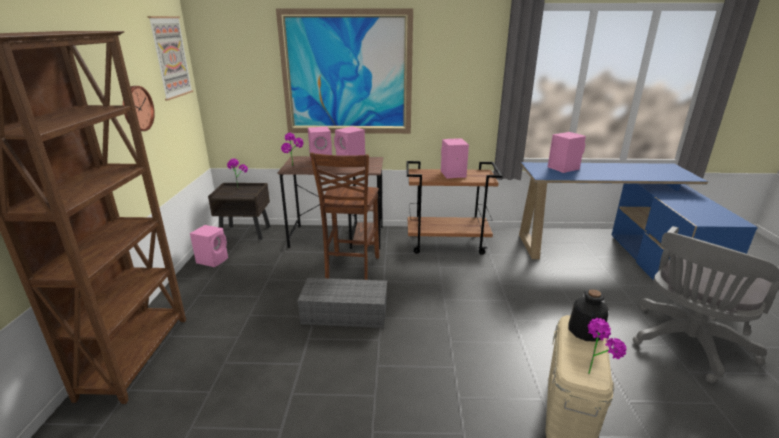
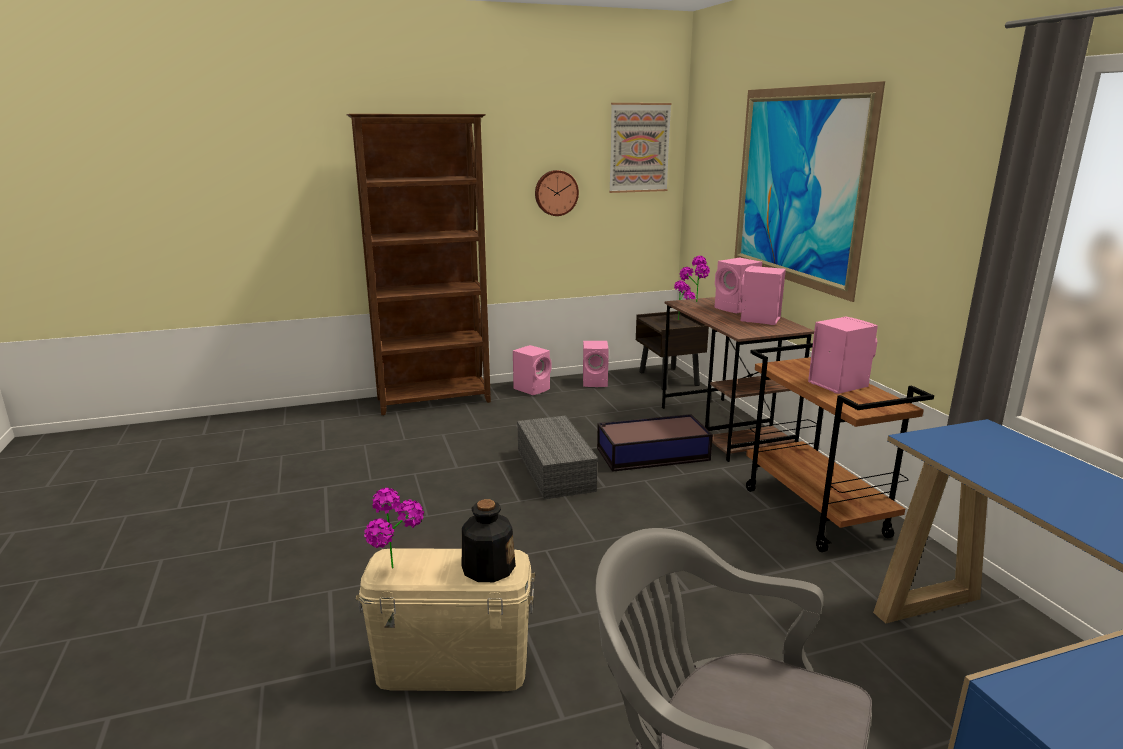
camera: 70 degrees right, 5 degrees down
(351, 270) = (651, 454): brown chair -> storage box
(562, 168) = (1027, 459): pink speaker -> pink speaker (533, 388)

